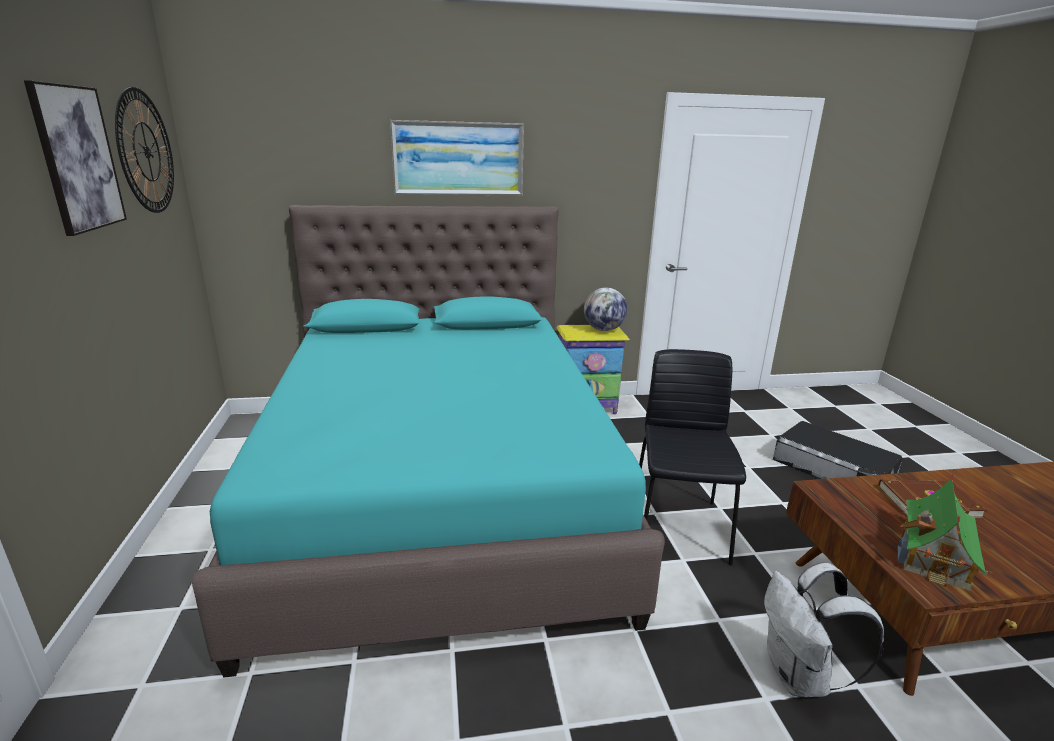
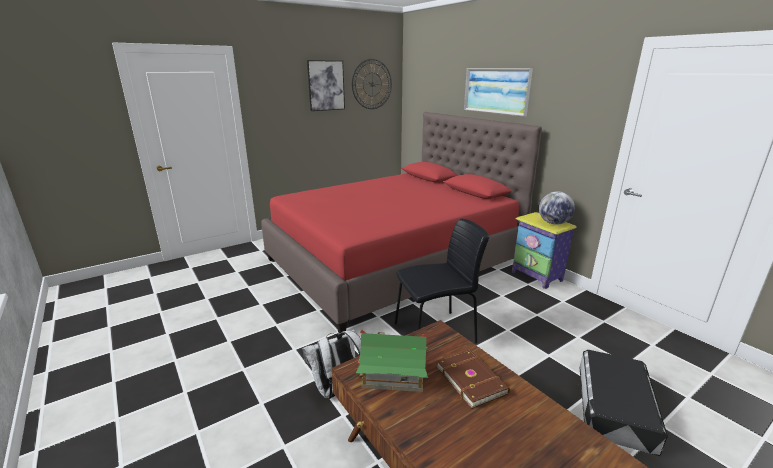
camera: 65 degrees right, 0 degrees up
(440, 492) = (393, 261): turquoise bed -> red bed

